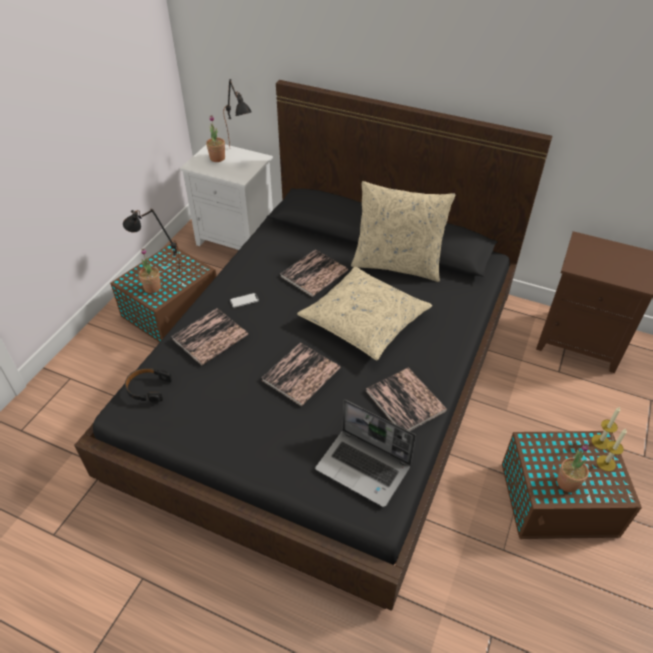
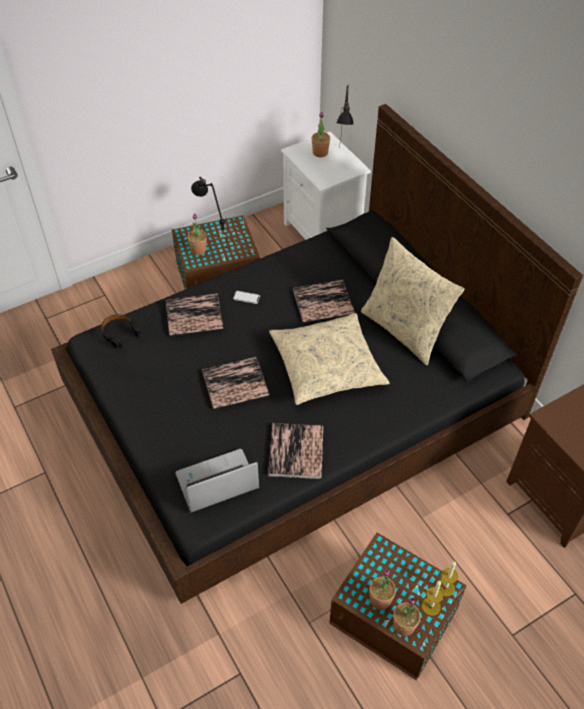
camera: 35 degrees right, 5 degrees up
(364, 468) = (216, 483): laptop -> laptop turned 90 degrees clockwise
(603, 491) = (404, 625): none -> potted plant

